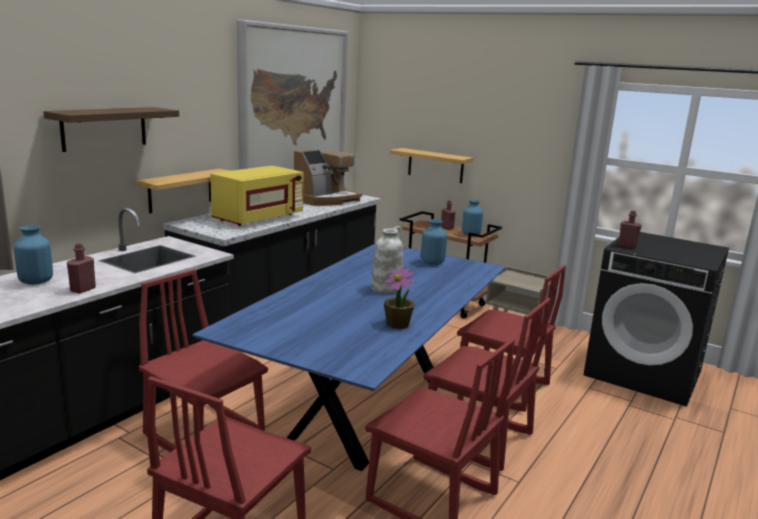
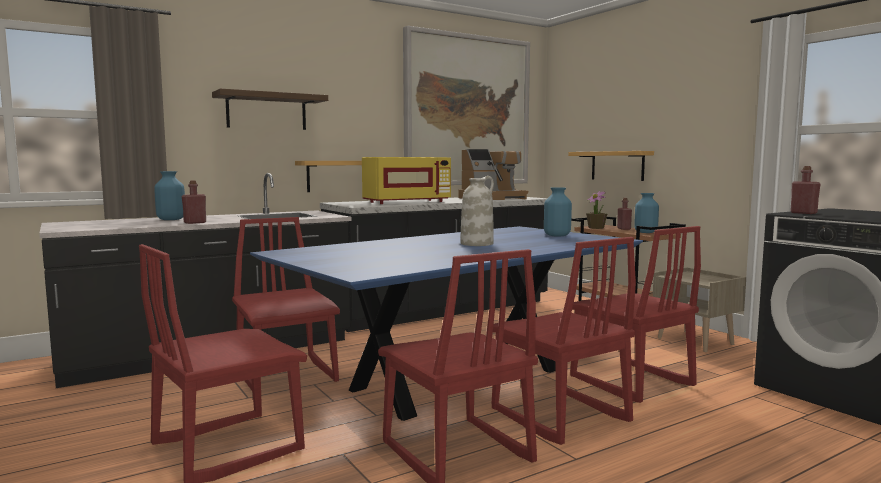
camera: 25 degrees right, 10 degrees down
(398, 324) = (449, 258): potted plant -> potted plant (596, 228)

